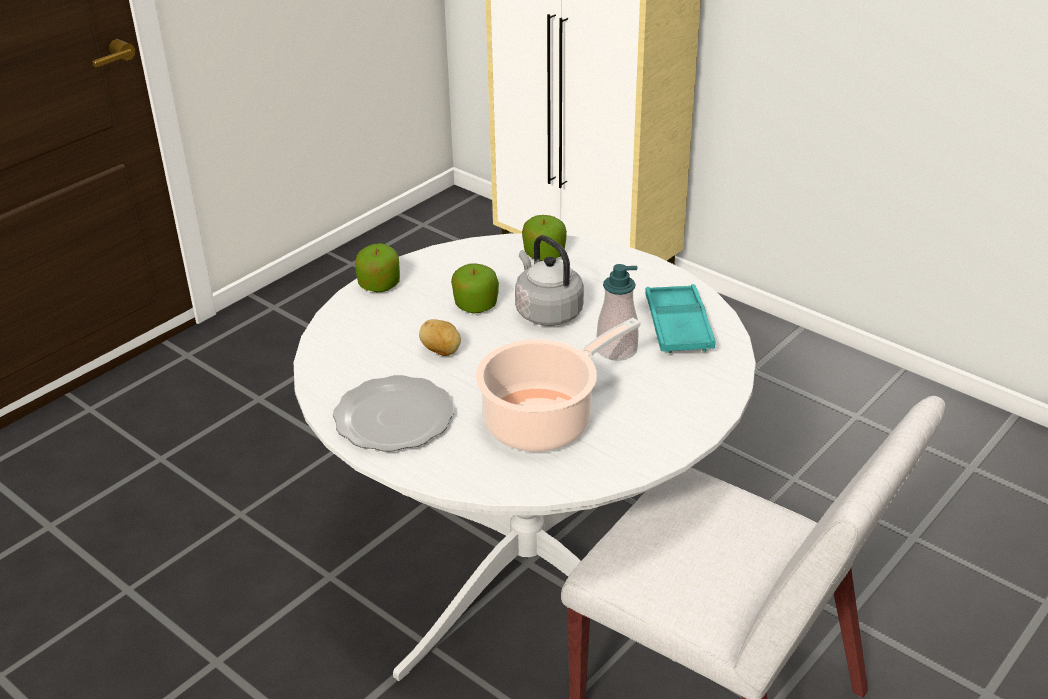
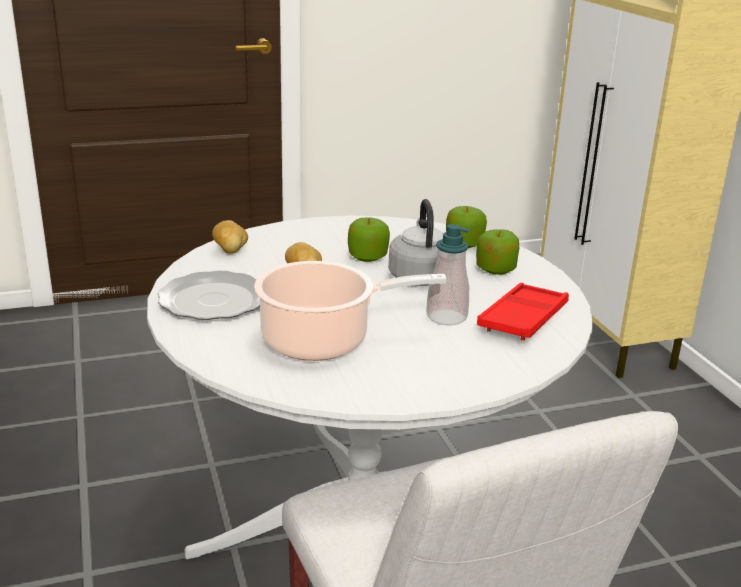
camera: 30 degrees right, 10 degrees down
(336, 350) = (230, 251): none -> potato
(379, 285) = (313, 226): apple -> apple (495, 269)
(678, 326) = (523, 318): turquoise tray -> red tray

